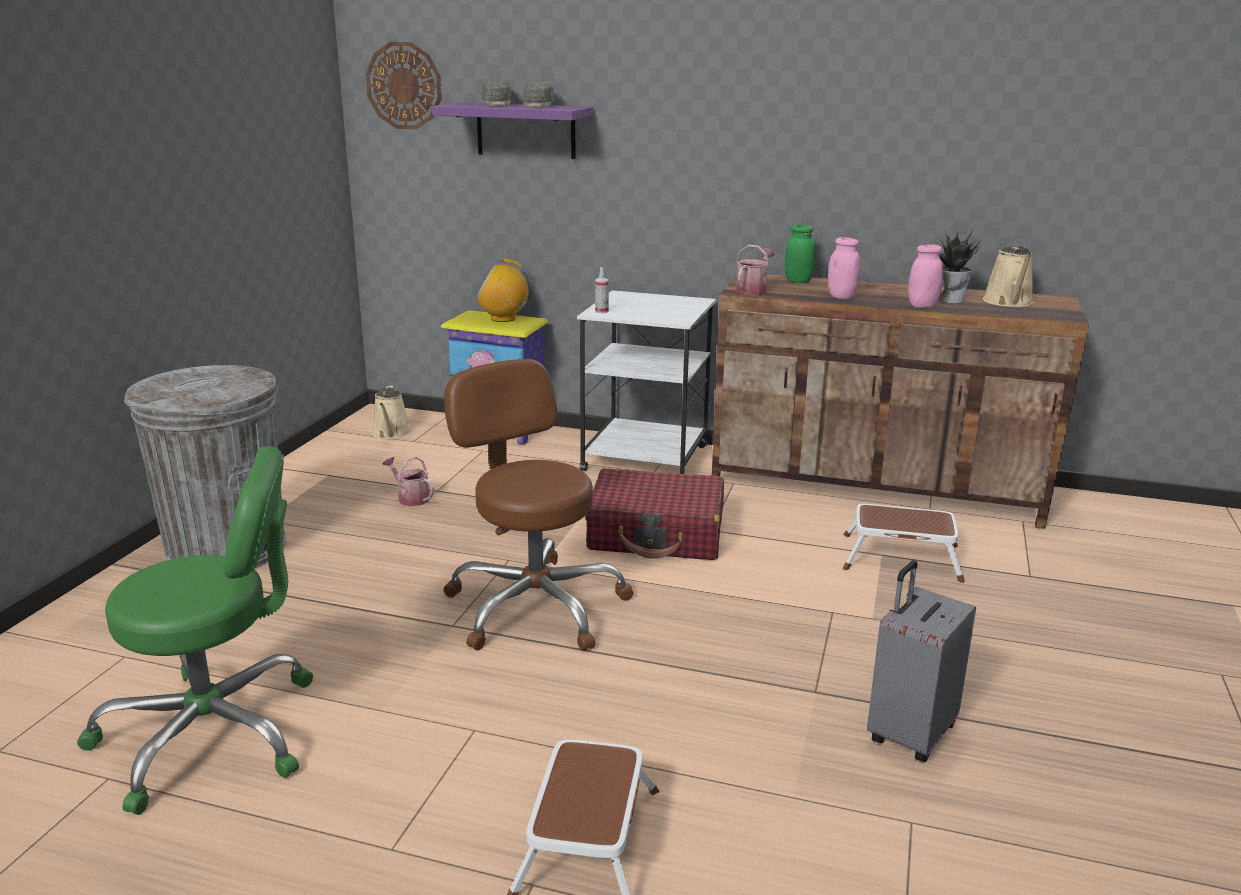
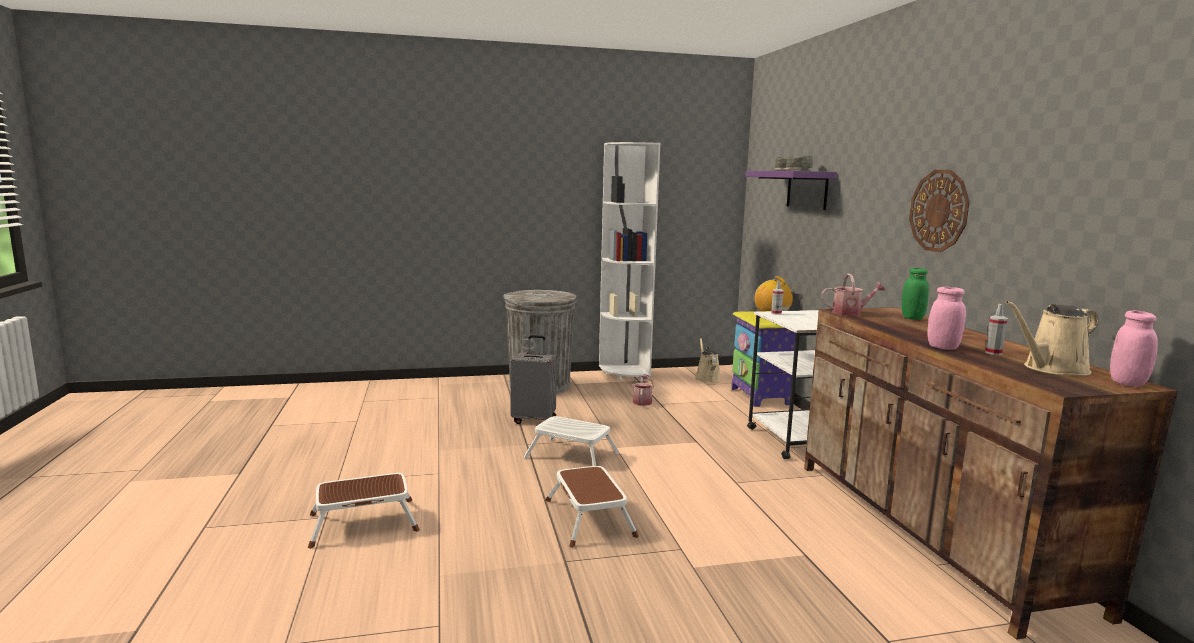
camera: 60 degrees right, 10 degrees down
(221, 733) = (398, 428): green office chair -> none
(296, 477) = (625, 376): none -> white bookcase
(391, 433) = (706, 378): beige watering can -> beige watering can turned 120 degrees clockwise
(404, 86) = (766, 162): wall clock -> wall clock (939, 210)
(532, 602) = (572, 455): brown office chair -> white step ladder
(657, 534) = (702, 468): red suitcase -> none
(841, 297) = (899, 329): pink jar -> pink jar (1127, 383)
(901, 558) = (813, 564): brown step ladder -> brown step ladder (589, 518)
(909, 734) = (545, 608): grey suitcase -> grey suitcase (534, 420)
(950, 300) = (993, 353): potted plant -> spray bottle

